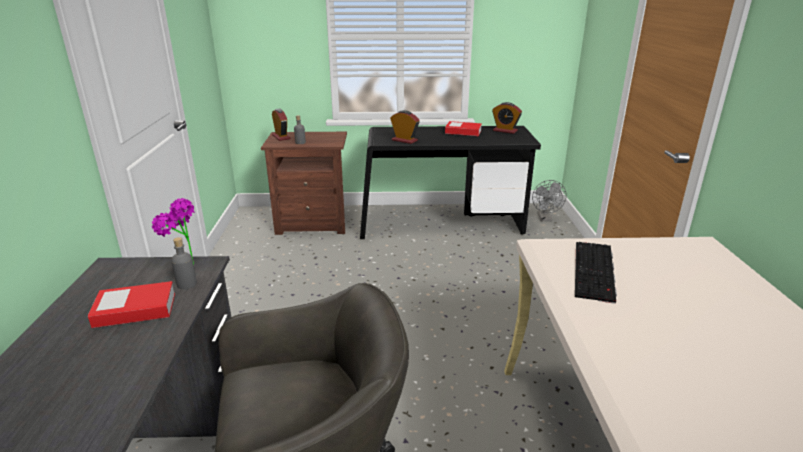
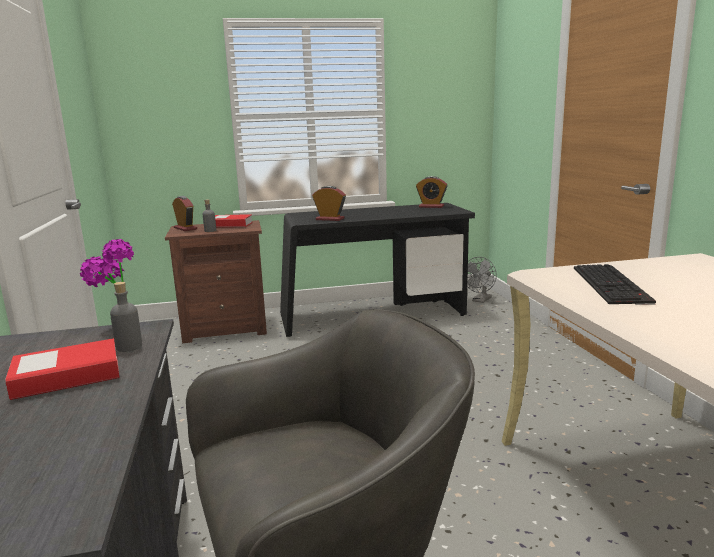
camera: 10 degrees left, 10 degrees down
(463, 132) = (388, 210): book -> book (230, 225)
(545, 219) = (480, 300): grey fan -> grey fan turned 45 degrees clockwise

